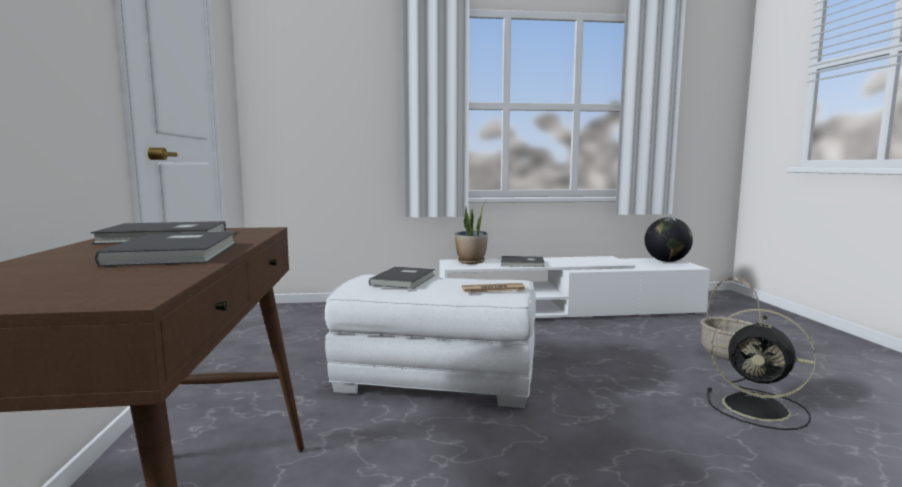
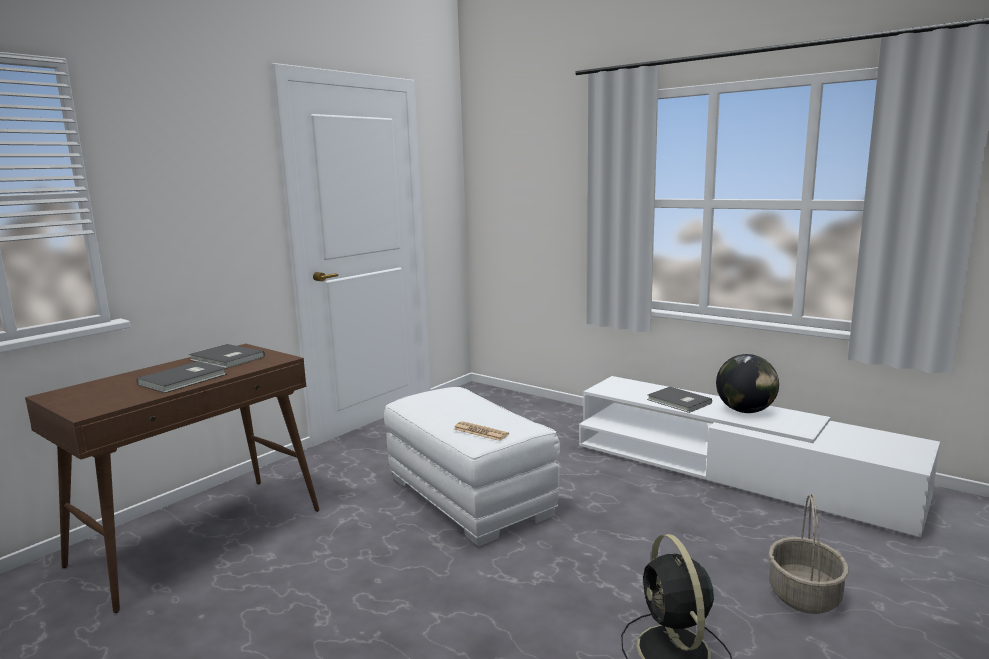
camera: 45 degrees right, 5 degrees up
(405, 280) = (452, 402): grey book -> none
(471, 262) = (632, 386): potted plant -> none
(666, 261) = (899, 445): globe -> globe (745, 411)

